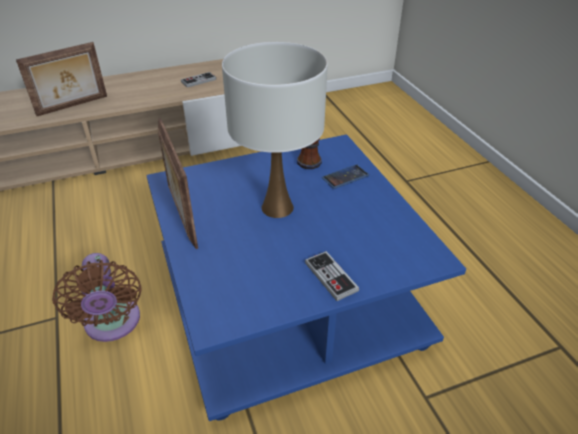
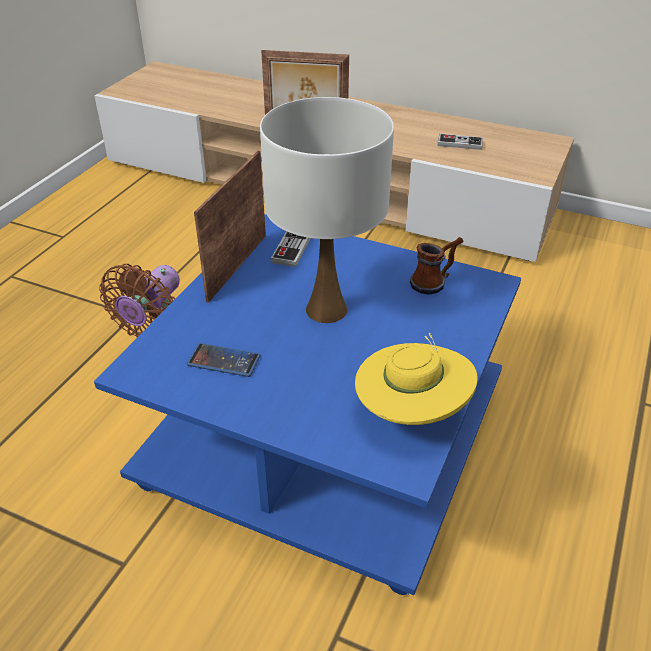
camera: 45 degrees right, 0 degrees up
(331, 277) = (277, 404): game controller -> game controller (292, 248)
(345, 177) = (443, 322): phone -> phone (223, 361)
(398, 231) = (411, 412): none -> yellow hat

